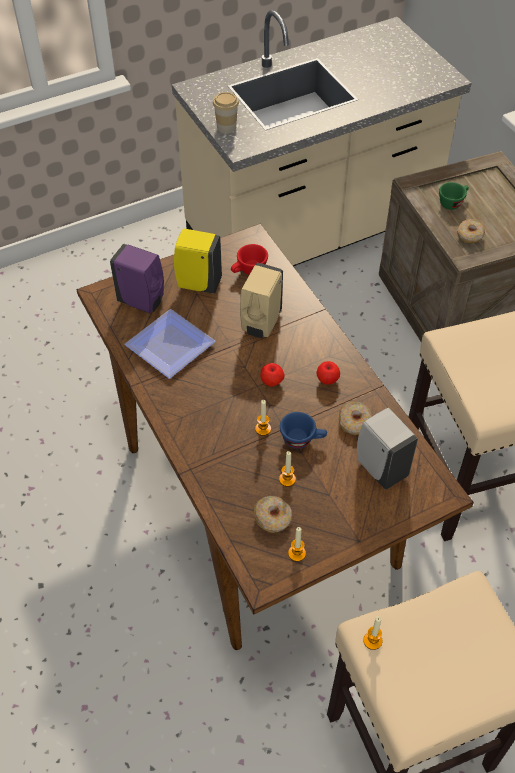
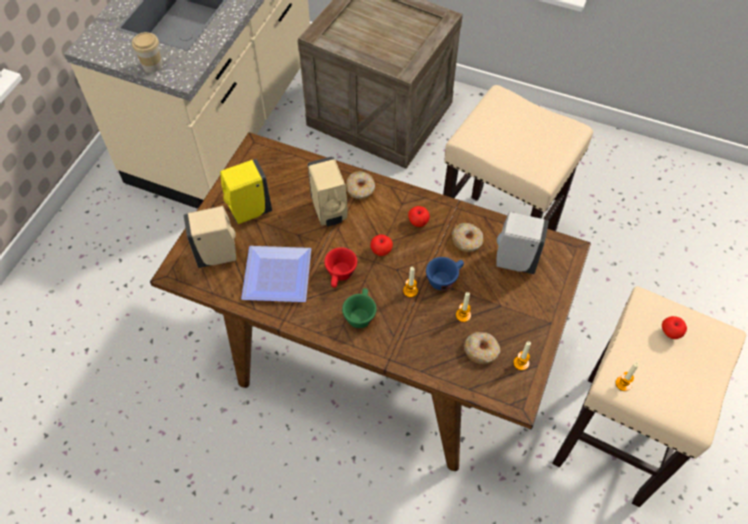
camera: 40 degrees left, 5 degrees up
(143, 302) = (218, 255): purple soap dispenser -> beige soap dispenser
(248, 271) = (278, 176): red cup -> red cup (340, 276)
(452, 202) = (357, 33): green cup -> green cup (360, 314)
(469, 634) = (670, 332): none -> apple
(470, 235) = (393, 52): donut -> donut (360, 189)

